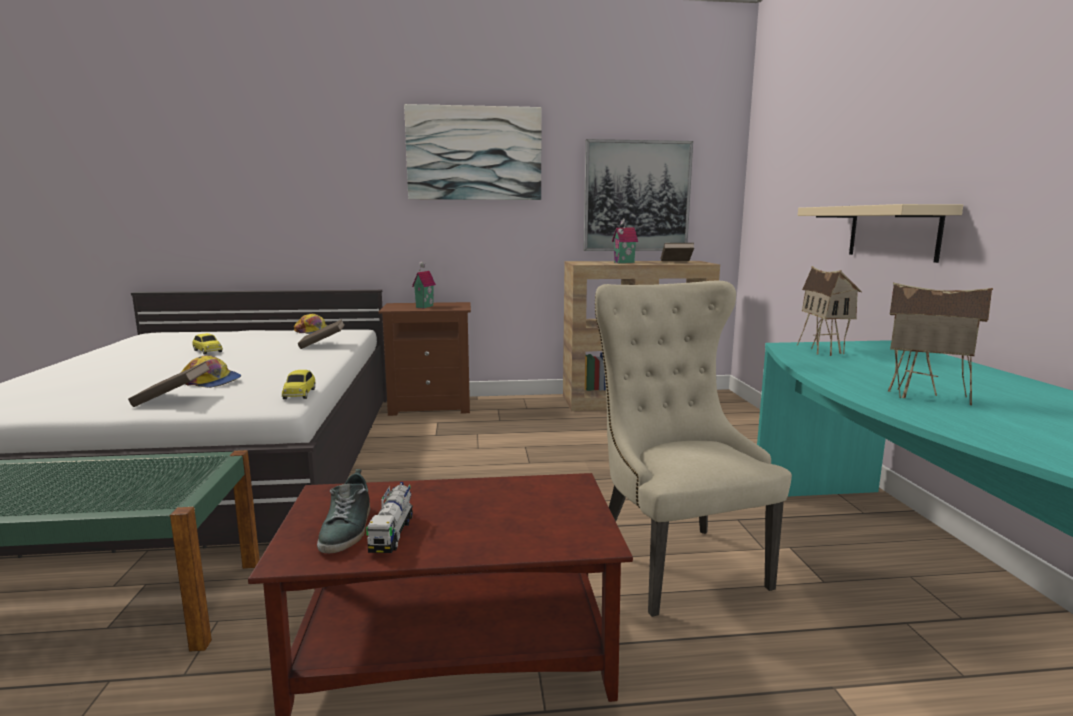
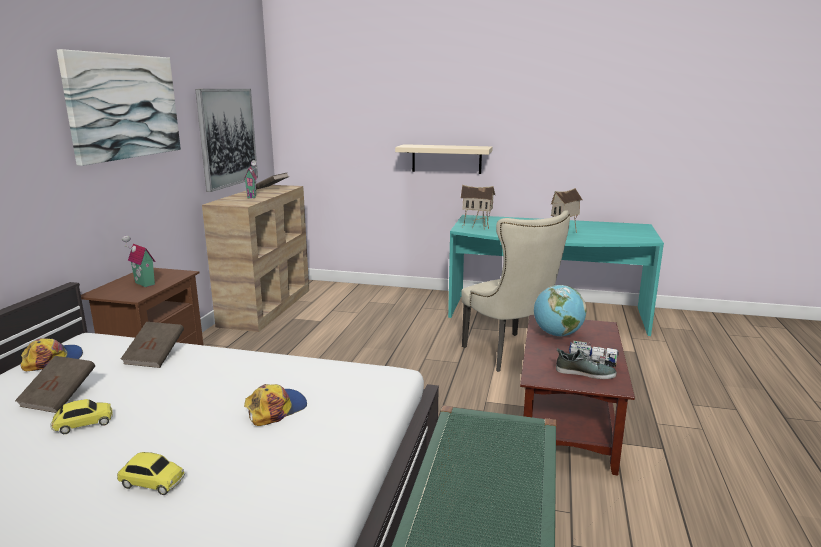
camera: 70 degrees left, 5 degrees up
(173, 399) = (337, 423): brown book -> brown book (59, 397)
(300, 394) = (365, 367): toy car -> toy car (152, 482)
(510, 499) = (557, 334): none -> globe
(676, 566) = (509, 353): beige chair -> beige chair turned 120 degrees counterclockwise

